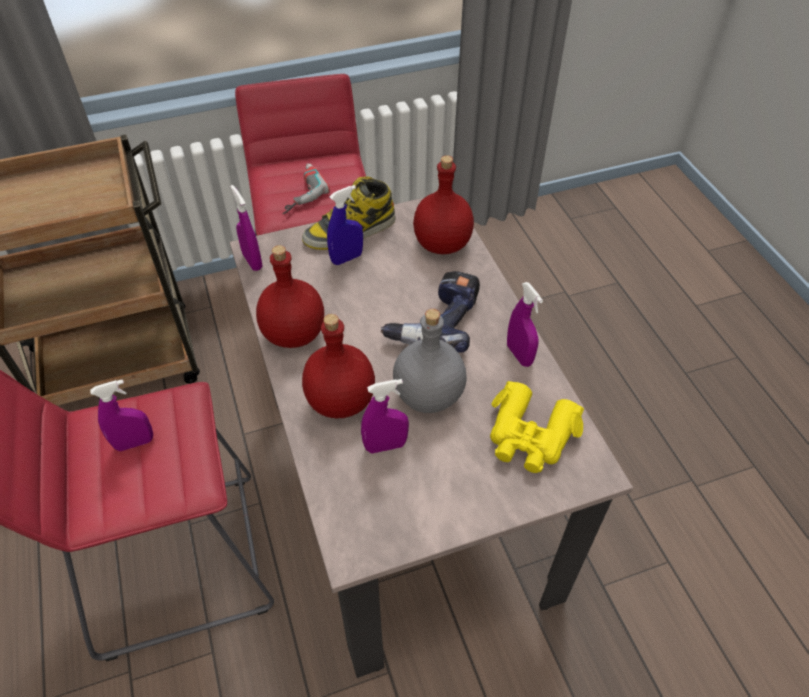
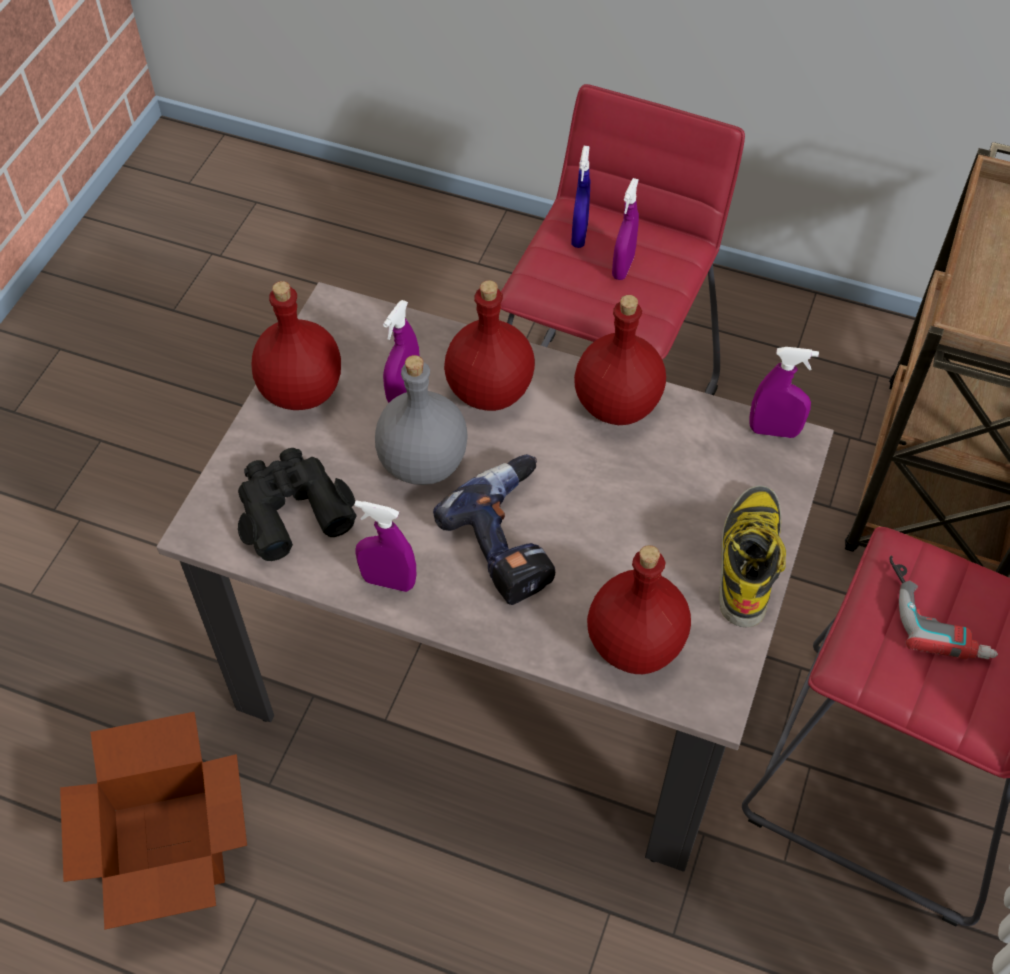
camera: 130 degrees right, 5 degrees up
(347, 258) = (698, 524): blue spray bottle -> blue spray bottle (579, 235)
(444, 507) = (300, 392): none -> red bottle
(530, 436) = (292, 509): yellow binoculars -> black binoculars
(662, 564) = (167, 849): none -> cardboard box

